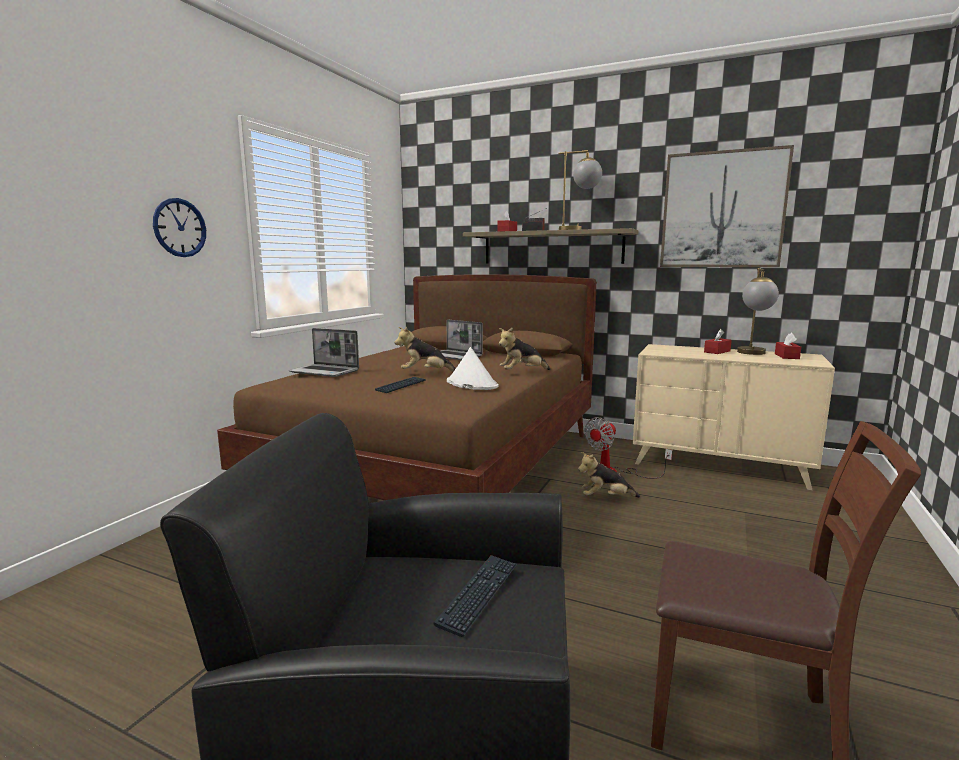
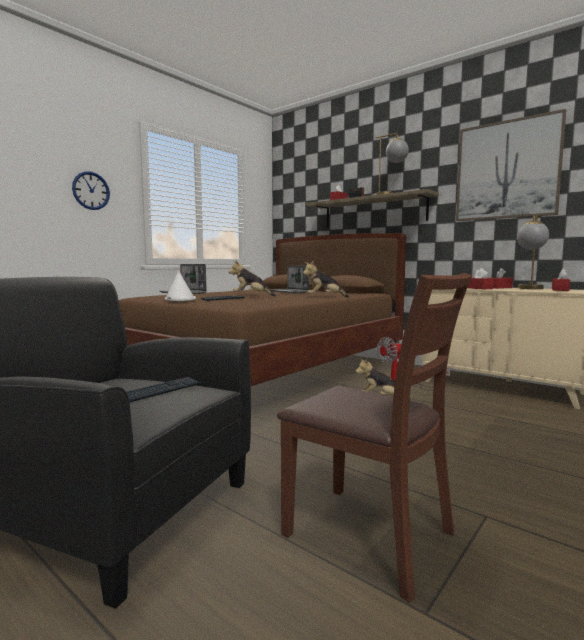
camera: 15 degrees right, 5 degrees down
(471, 384) = (274, 299): white hat -> white hat (179, 299)
(700, 355) = (478, 288): none -> red tissue box

